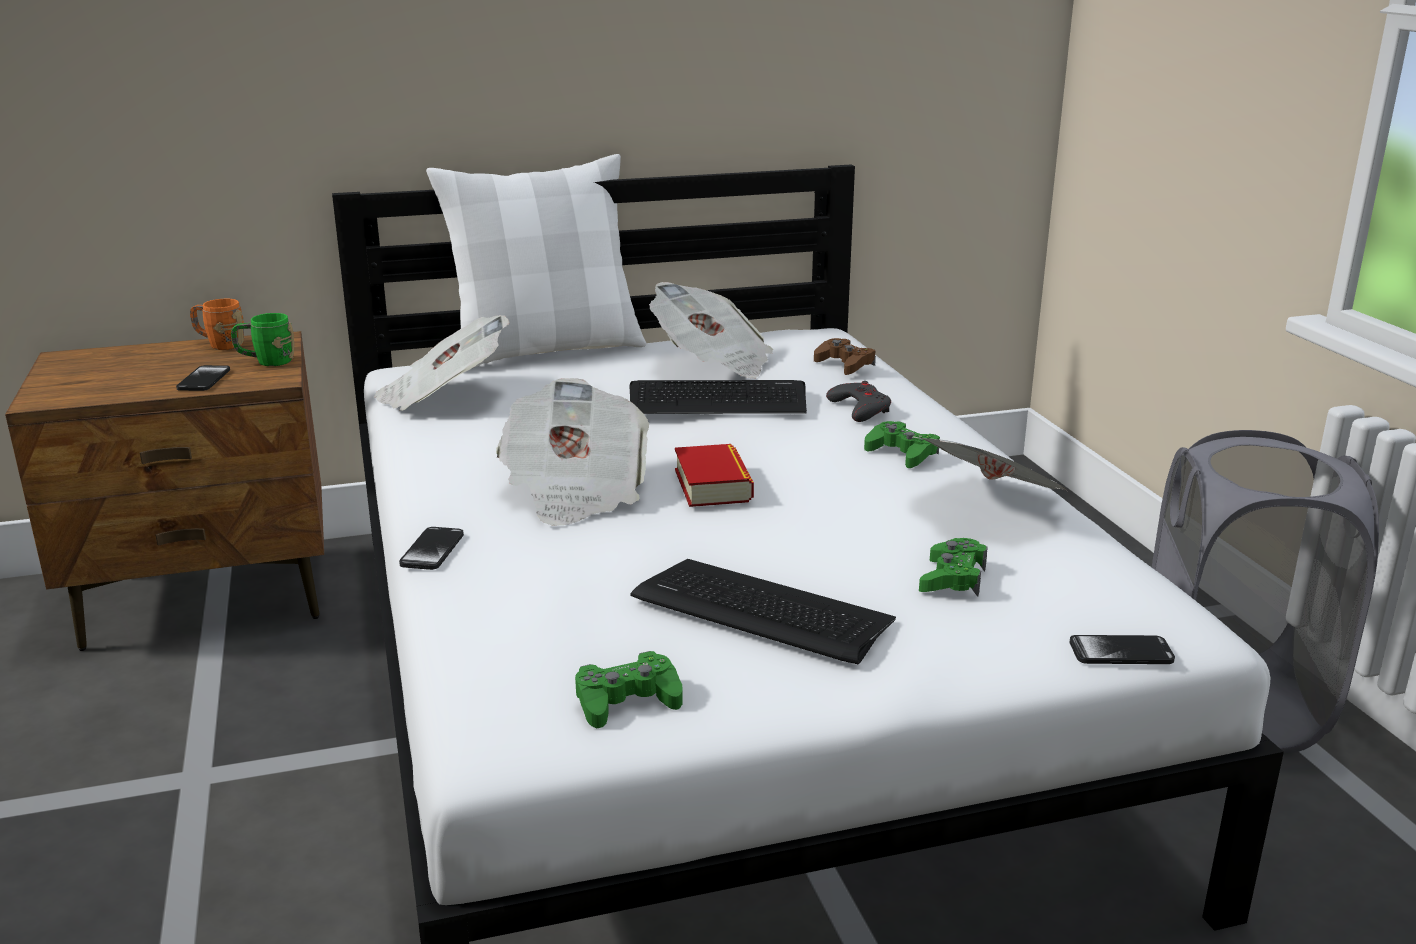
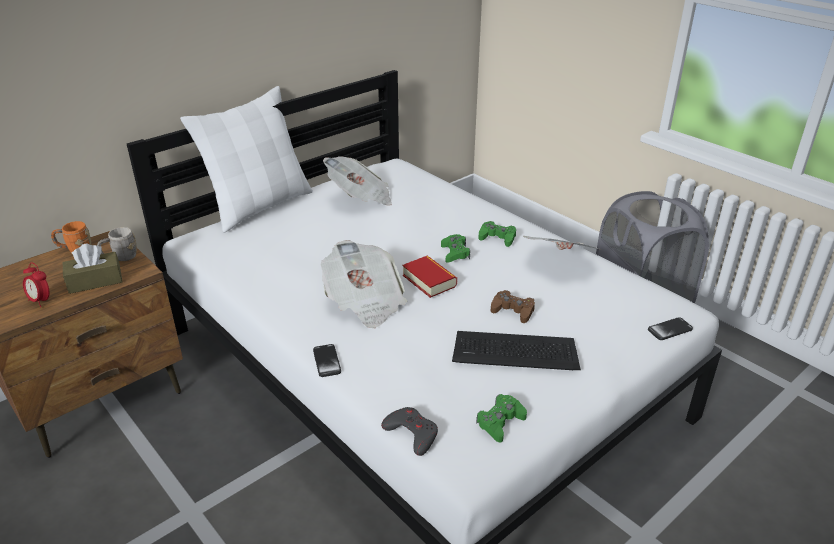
camera: 25 degrees left, 10 degrees up
(114, 387) = (41, 301): none -> alarm clock
(204, 380) = (95, 281): phone -> brown tissue box
(266, 362) = (120, 258): green mug -> grey mug
(443, 397) = (233, 254): newspaper -> none
(717, 400) = (386, 224): keyboard -> none
(844, 364) = (426, 185): brown game controller -> brown game controller (513, 311)
(860, 408) = (456, 213): grey game controller -> grey game controller (412, 433)
(953, 578) = (576, 308): green game controller -> green game controller (455, 253)

